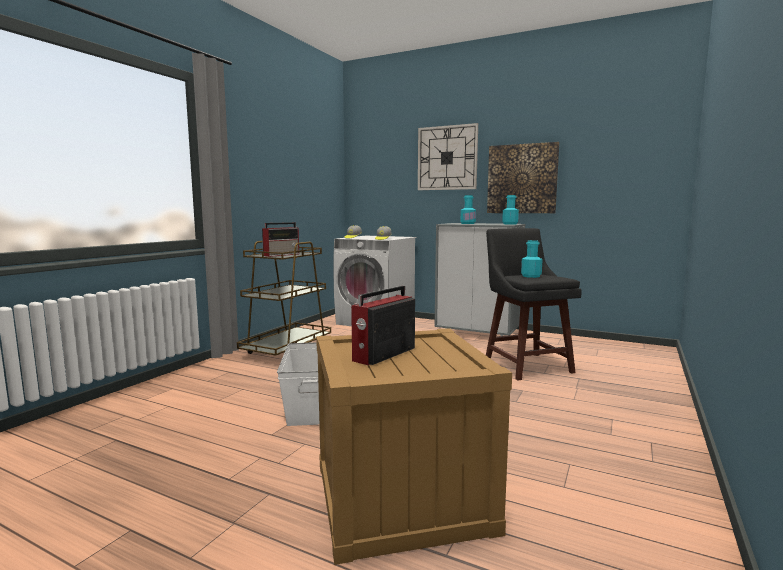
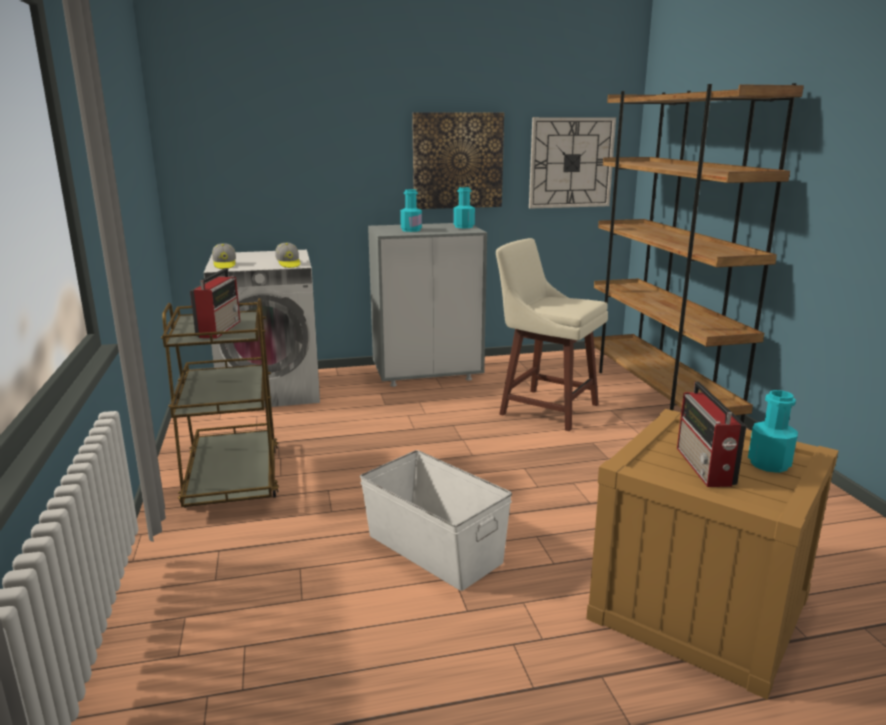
camera: 40 degrees left, 10 degrees up
(447, 158) = (347, 126): wall clock -> wall clock (571, 163)
(526, 365) = (545, 408): black stool -> beige stool
(531, 276) = (557, 304): turquoise bottle -> turquoise bottle (769, 464)
(647, 380) = (658, 394): none -> brown bookcase

